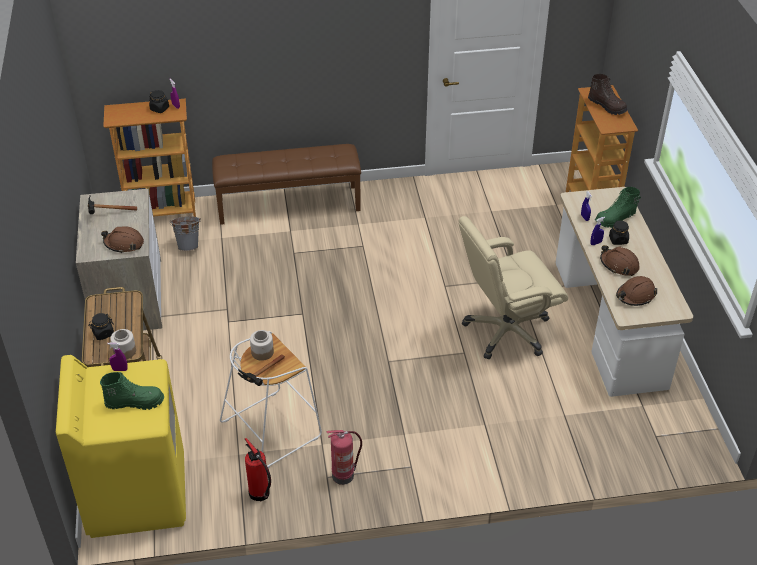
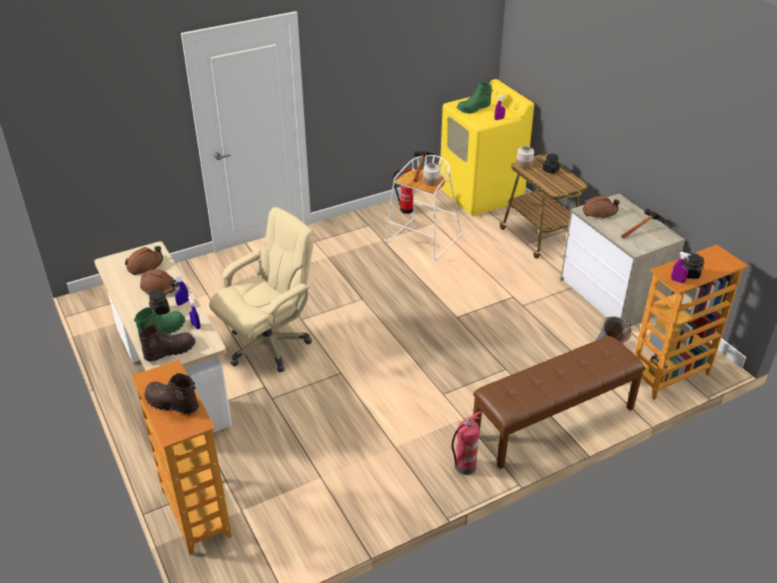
camera: 160 degrees right, 5 degrees down
(344, 475) = (358, 228): fire extinguisher -> fire extinguisher (464, 467)
(609, 200) = (169, 351): none -> brown boot

